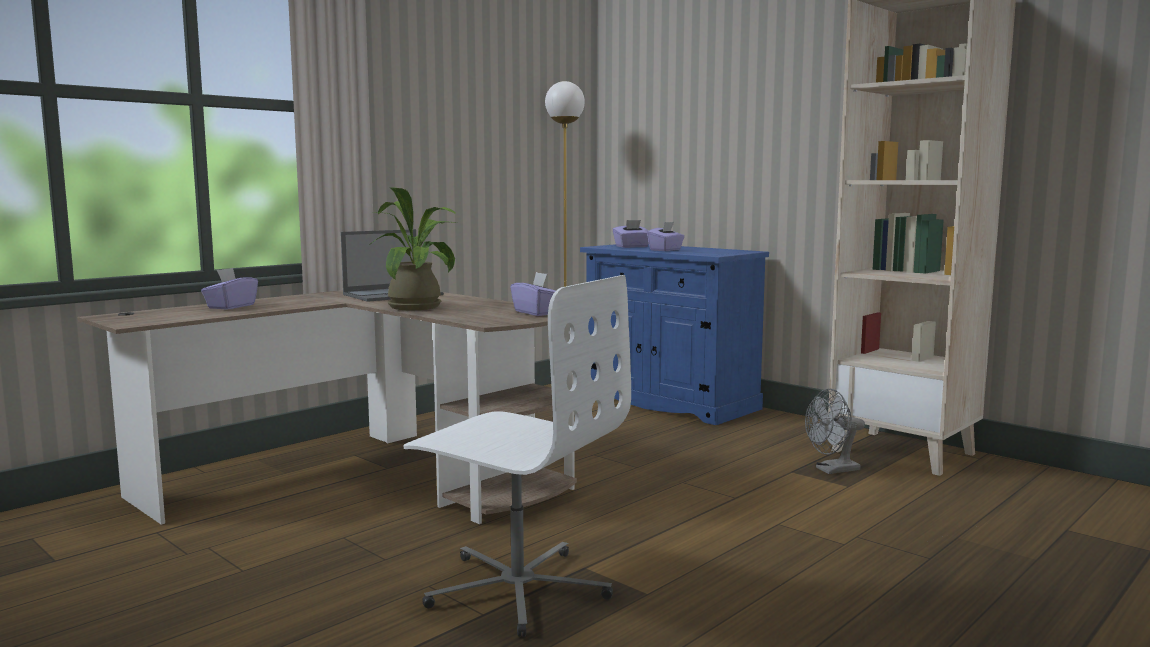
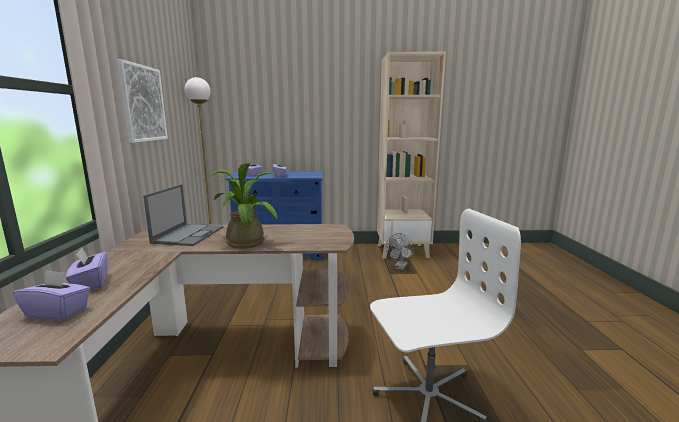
camera: 45 degrees left, 5 degrees up
(434, 123) = (142, 103): none -> picture
(537, 313) = (327, 230): purple tissue box -> purple tissue box (58, 312)

